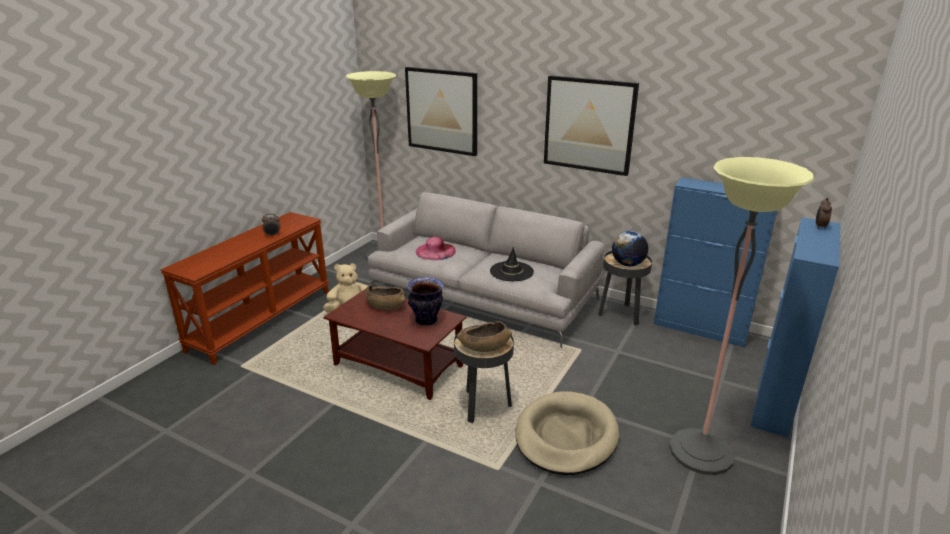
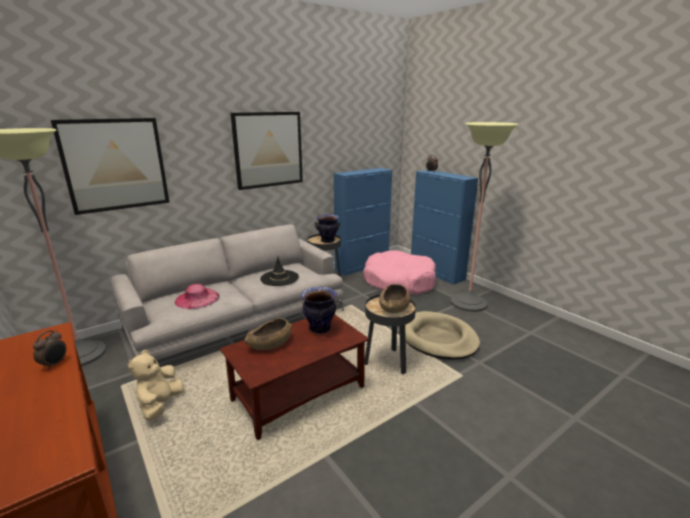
camera: 65 degrees left, 5 degrees down
(627, 264) = (327, 241): globe -> vase
(691, 371) = (399, 281): none -> pink dog bed

